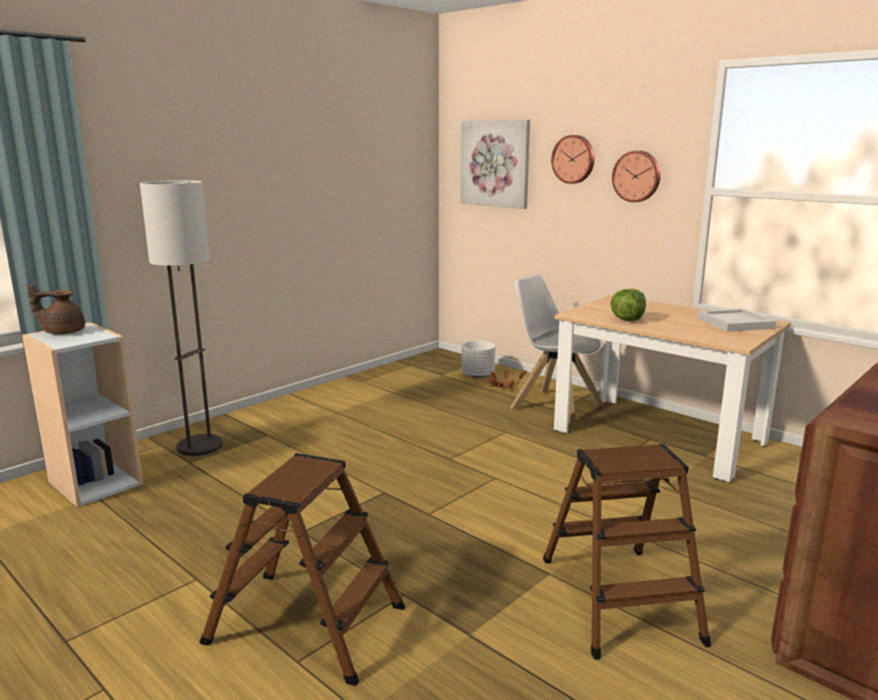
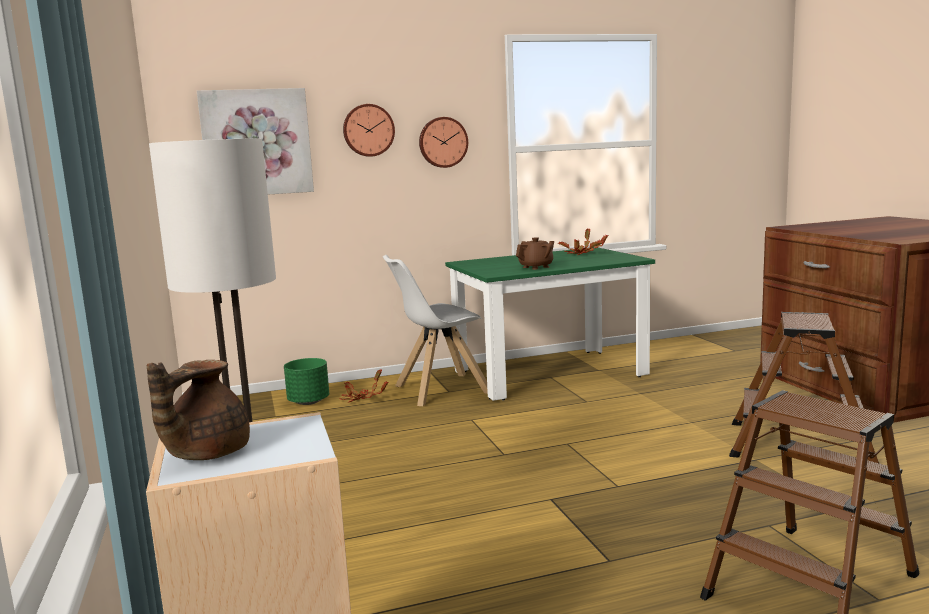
camera: 60 degrees left, 5 degrees down
(477, 375) = (308, 402): white planter -> green planter
(627, 320) = (536, 267): lettuce -> brown teapot
(658, 437) = (549, 374): beige dining table -> green dining table
(733, 323) = (582, 253): white tray -> potted plant

